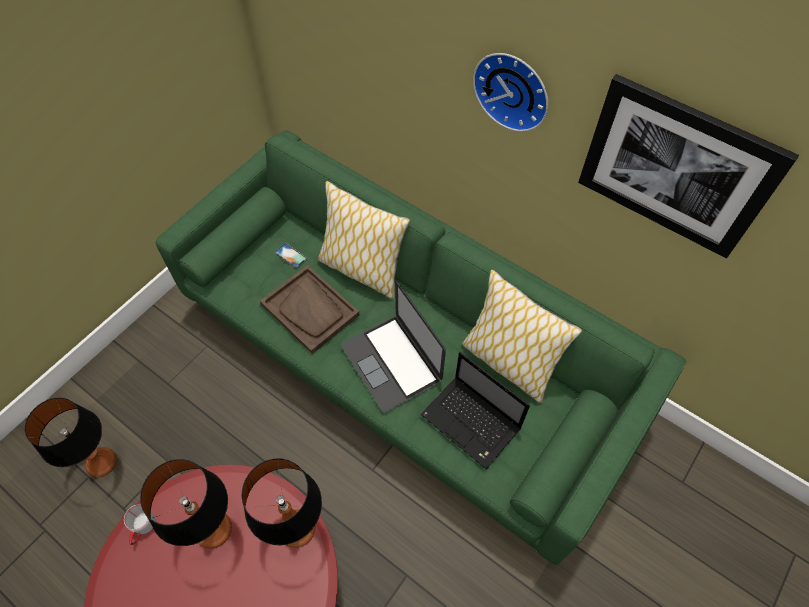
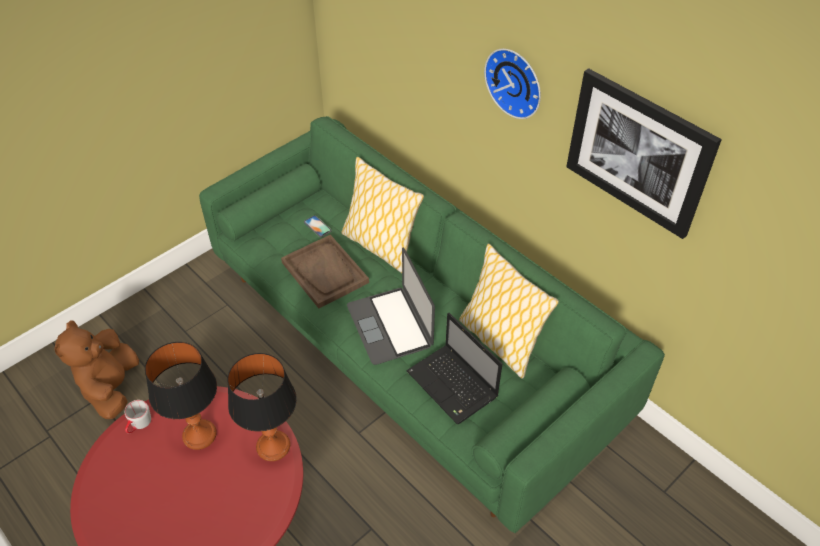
camera: 10 degrees right, 10 degrees down
(101, 462) = (111, 388): table lamp -> brown plush toy

